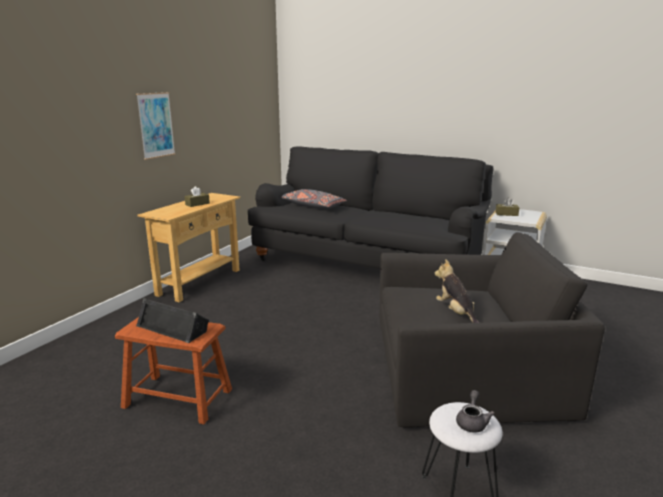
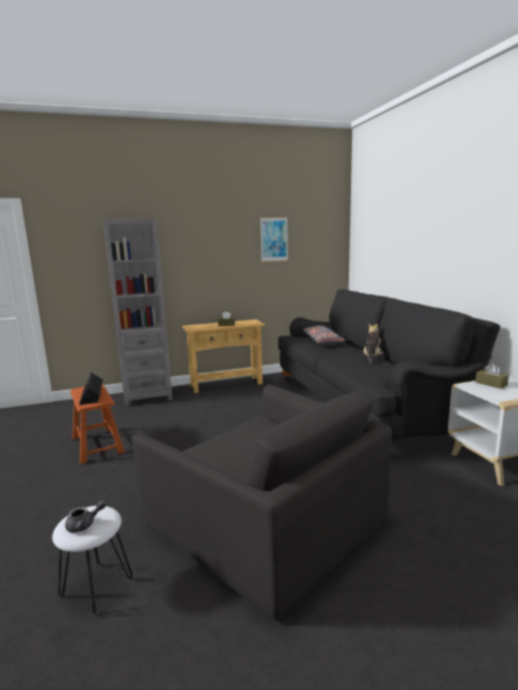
camera: 45 degrees right, 5 degrees down
(120, 325) = (147, 396): none -> grey bookcase
(156, 125) = (206, 265): picture -> picture (274, 239)
(456, 313) = (246, 451): plush toy -> plush toy (372, 357)

